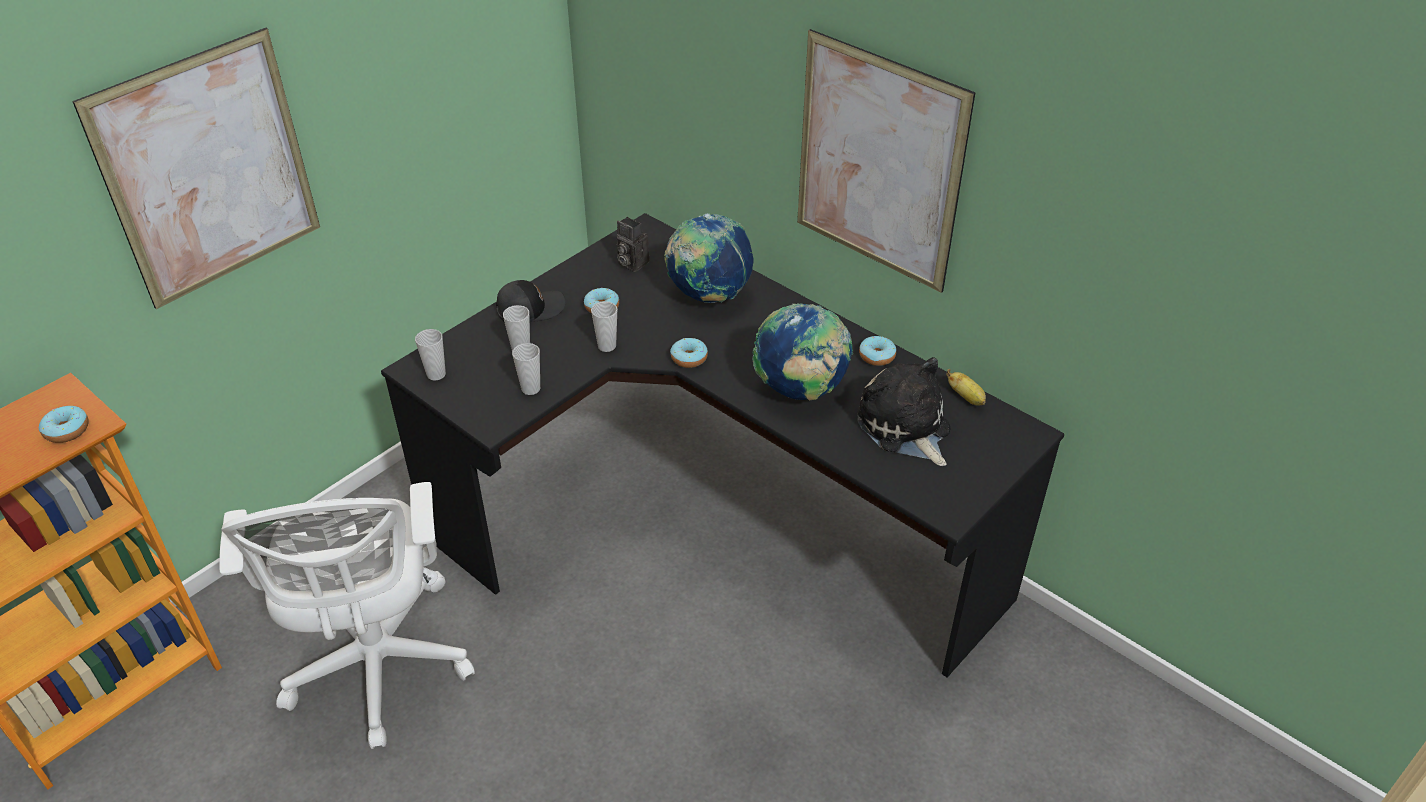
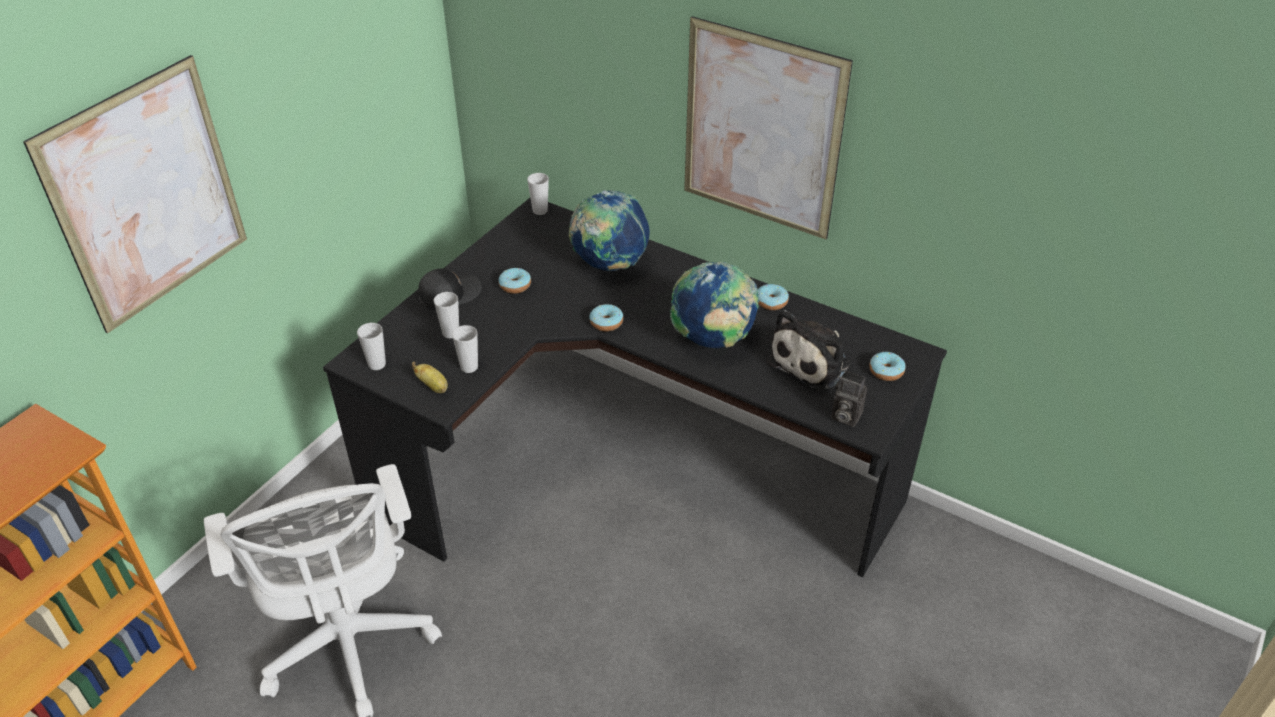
camera: 10 degrees left, 0 degrees up
(67, 430) = (48, 459): donut -> donut (886, 371)
(607, 346) = (529, 320): cup -> cup (540, 211)
(631, 263) = (531, 243): camera -> camera (844, 416)
(905, 428) = (812, 362): plush toy -> plush toy turned 105 degrees counterclockwise
(966, 397) = (857, 329): banana -> banana (433, 386)

